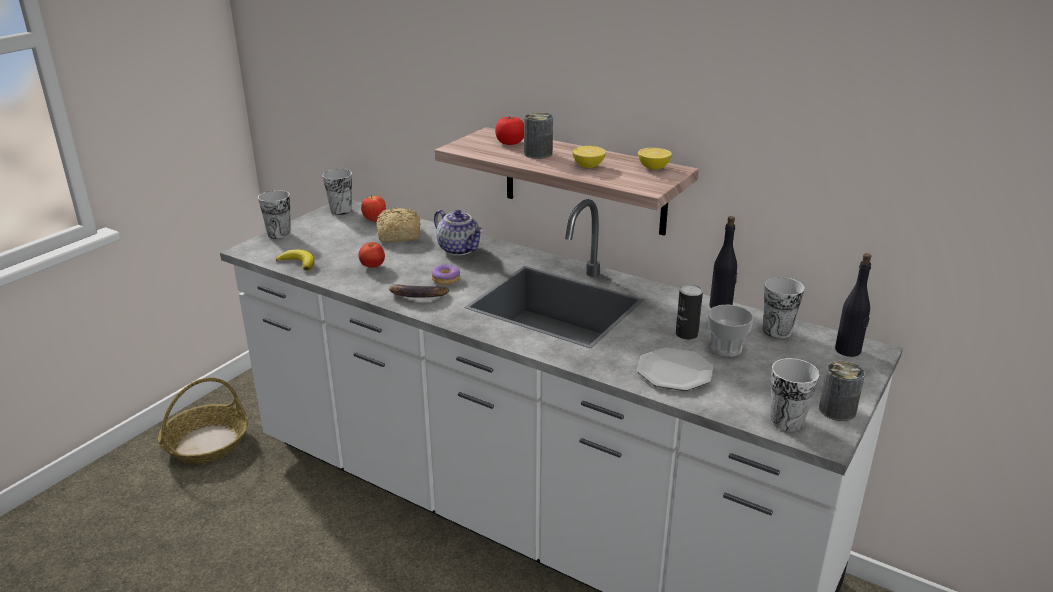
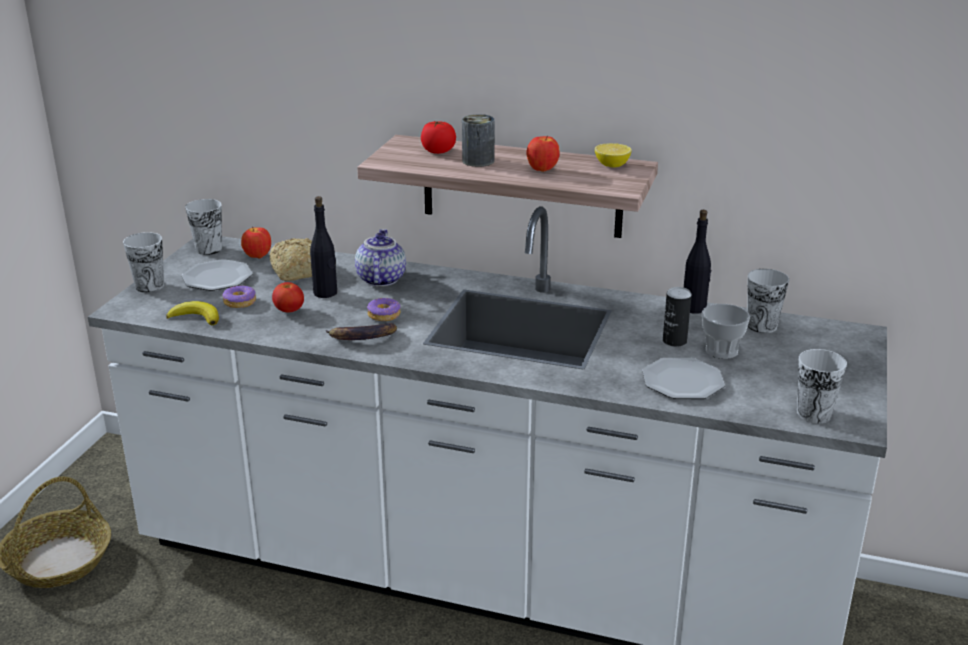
camera: 15 degrees left, 0 degrees up
(333, 234) = (216, 278): none -> plate
(339, 255) = (240, 302): none -> donut
(460, 249) = (380, 279): teapot -> teapot turned 120 degrees counterclockwise
(588, 166) = (542, 170): lemon -> apple
(837, 410) = (855, 396): can -> none
(848, 350) = (838, 336): black bottle -> black bottle (325, 293)

